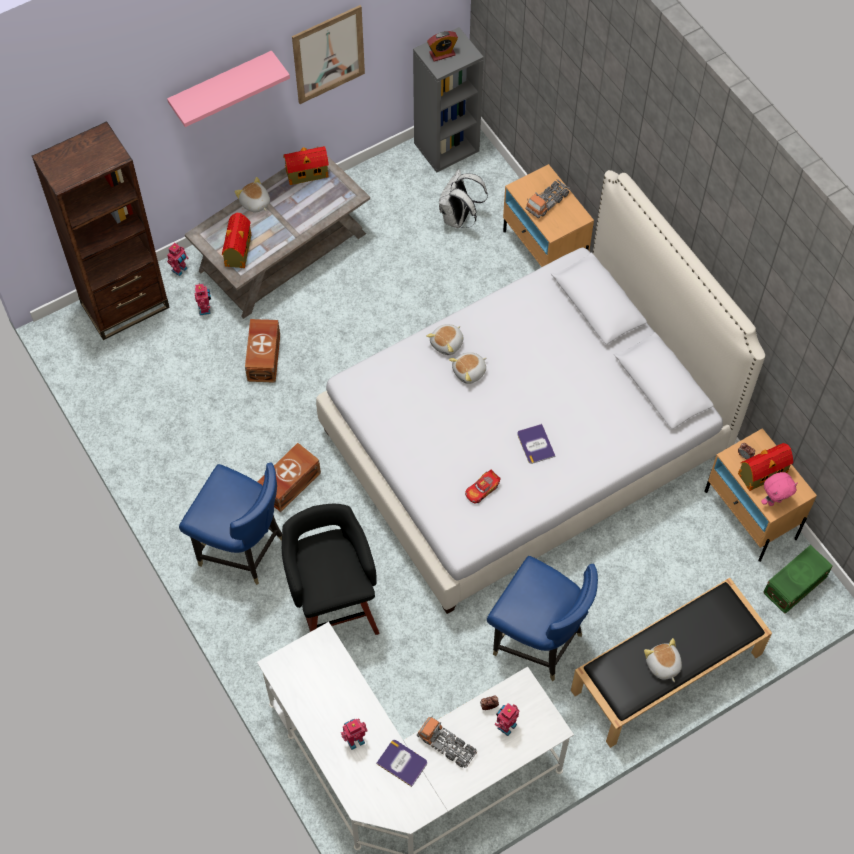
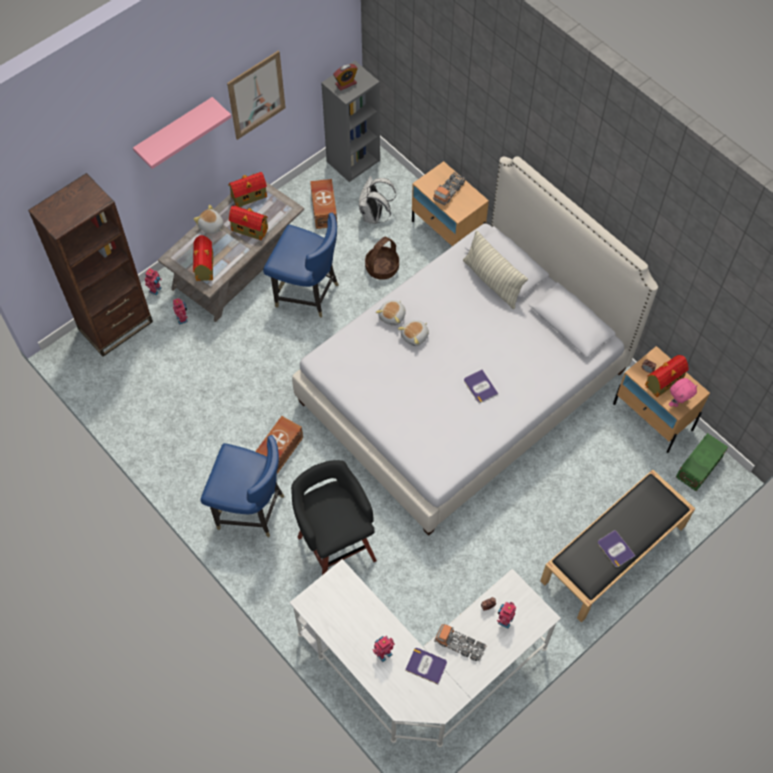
camera: 10 degrees left, 0 degrees up
(265, 357) = (239, 350): brown storage box -> brown storage box (324, 209)
(299, 213) = (249, 229): none -> toy house
(455, 282) = (382, 267): none -> basket
(482, 490) = (444, 430): toy car -> none
(538, 641) = (506, 545): blue chair -> blue chair (307, 293)
(576, 319) = (492, 281): none -> pillow
(662, 665) = (615, 549): plush toy -> book

